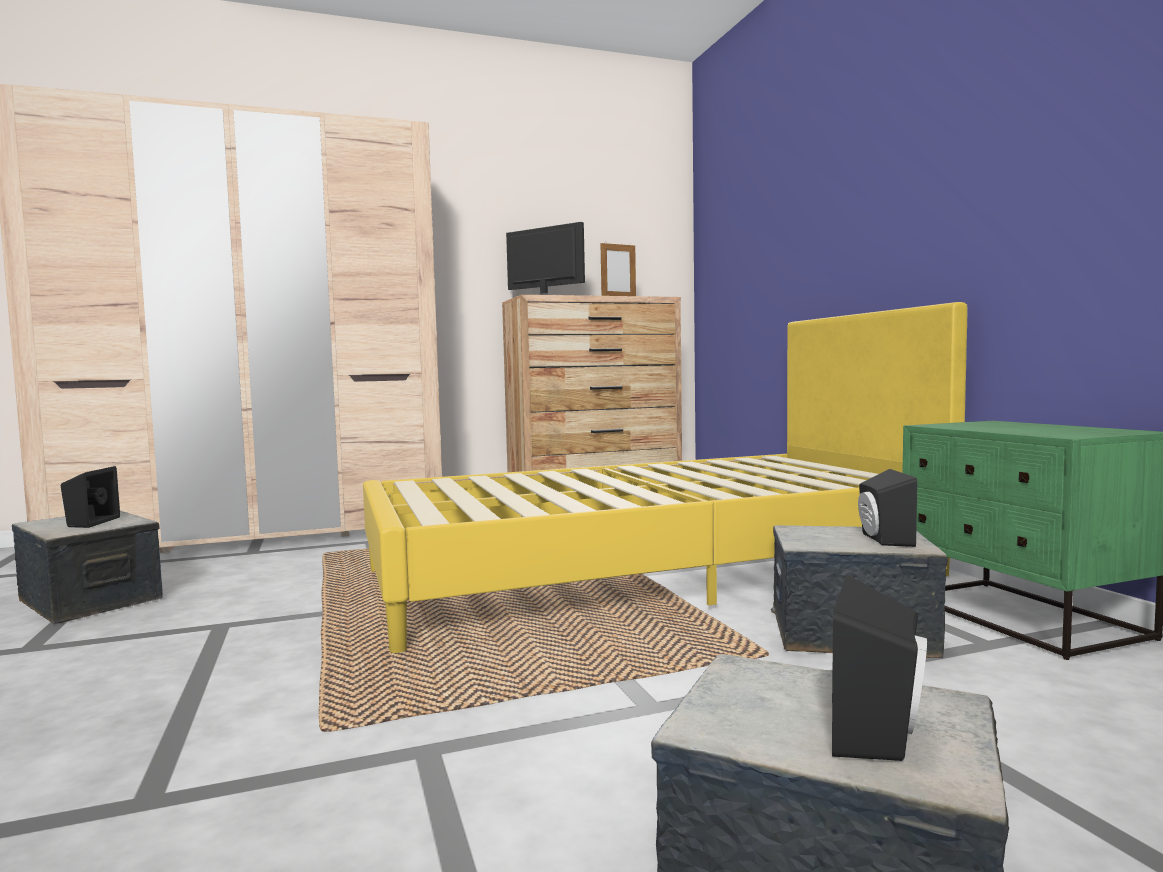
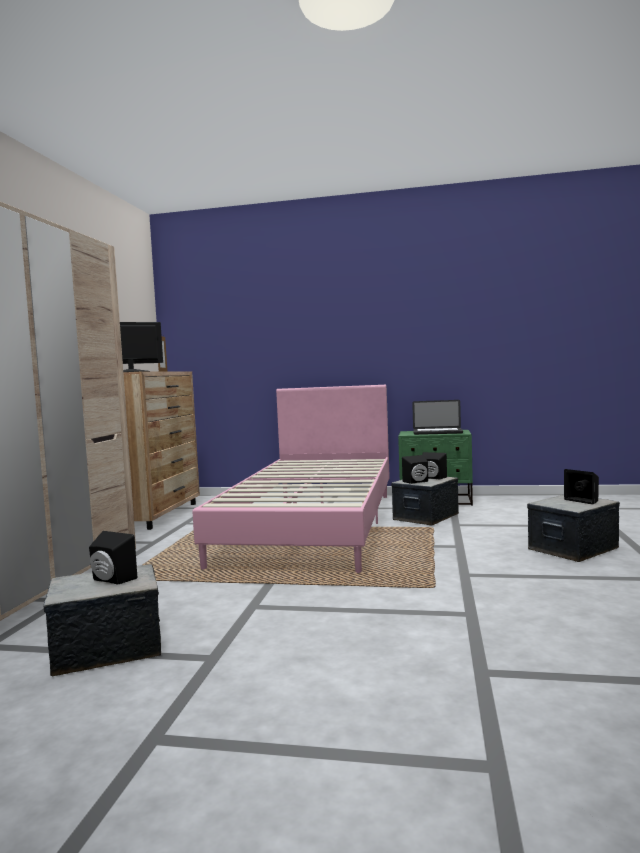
camera: 60 degrees left, 0 degrees up
(651, 573) = (313, 525): yellow bed -> pink bed
(811, 536) = (417, 482): none -> black speaker
(1029, 428) = (437, 432): none -> laptop

